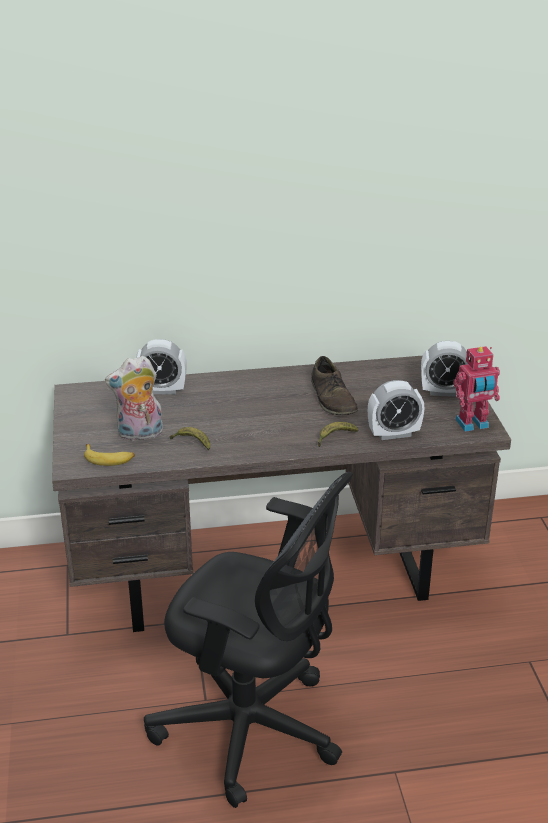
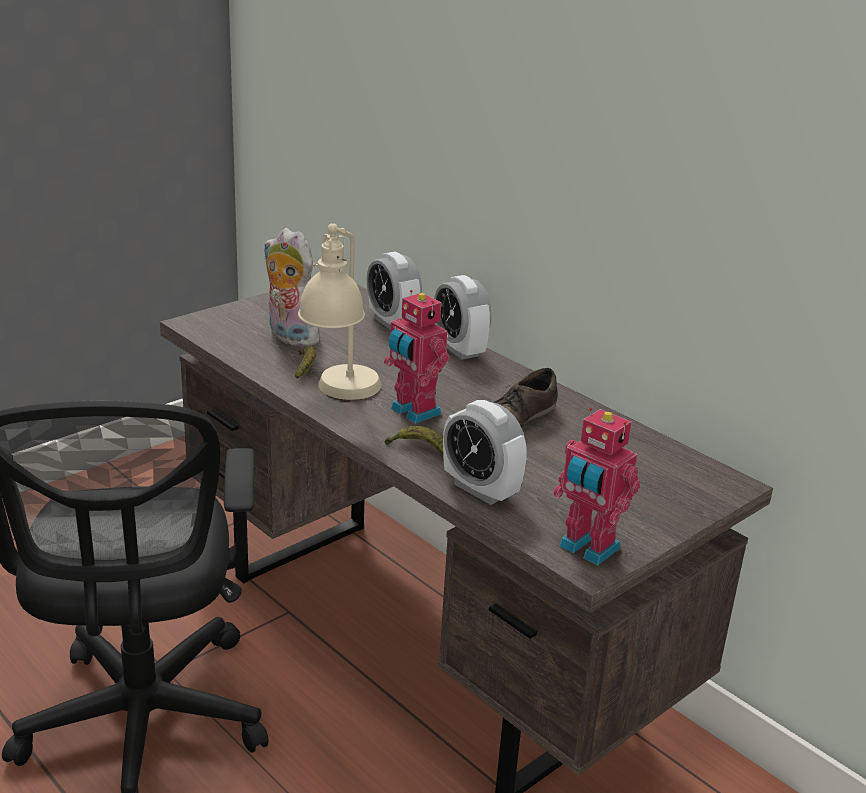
camera: 55 degrees right, 5 degrees down
(109, 459) = (226, 335): banana -> none
(246, 443) = (341, 397): none -> beige table lamp
(289, 424) = (413, 412): none -> toy robot
(444, 392) = (644, 502): alarm clock -> alarm clock (459, 349)

